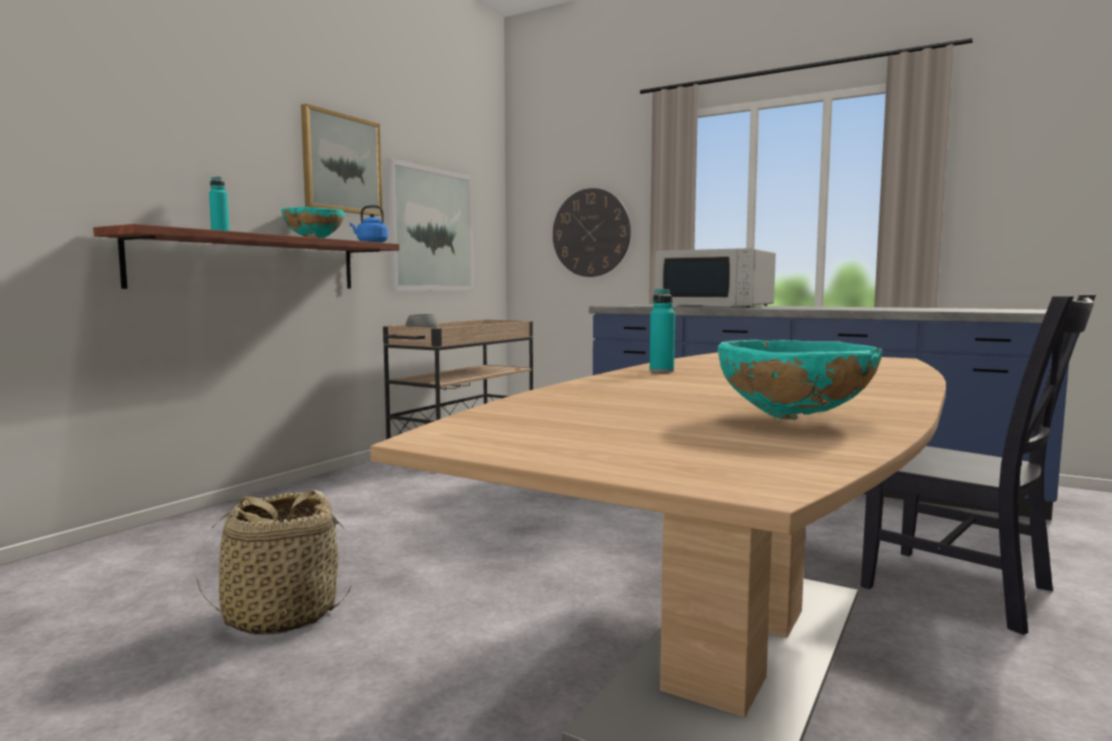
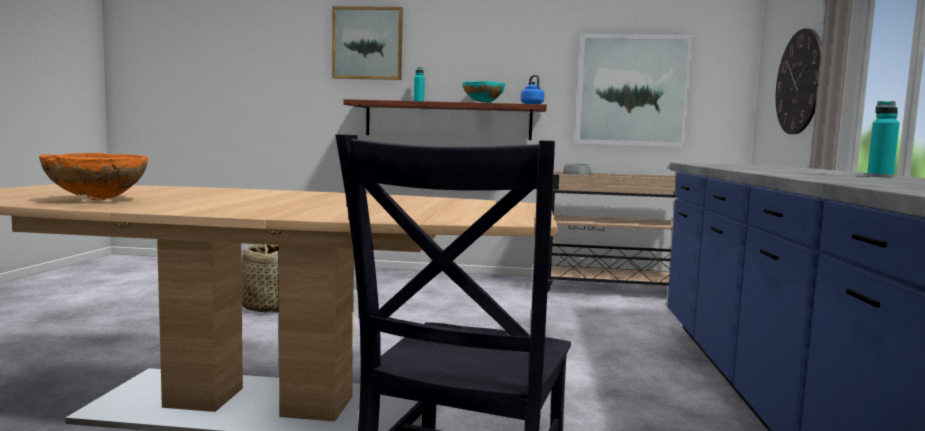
camera: 65 degrees right, 0 degrees up
(341, 163) = (531, 45): picture -> picture (367, 43)
(661, 371) = (329, 194): turquoise bottle -> turquoise bottle (880, 176)
(716, 306) = (773, 168): white microwave -> none
(793, 419) = (96, 200): turquoise bowl -> orange bowl

